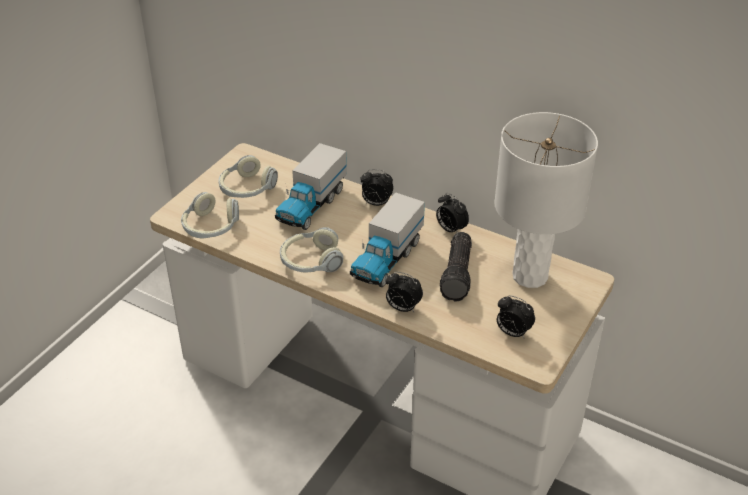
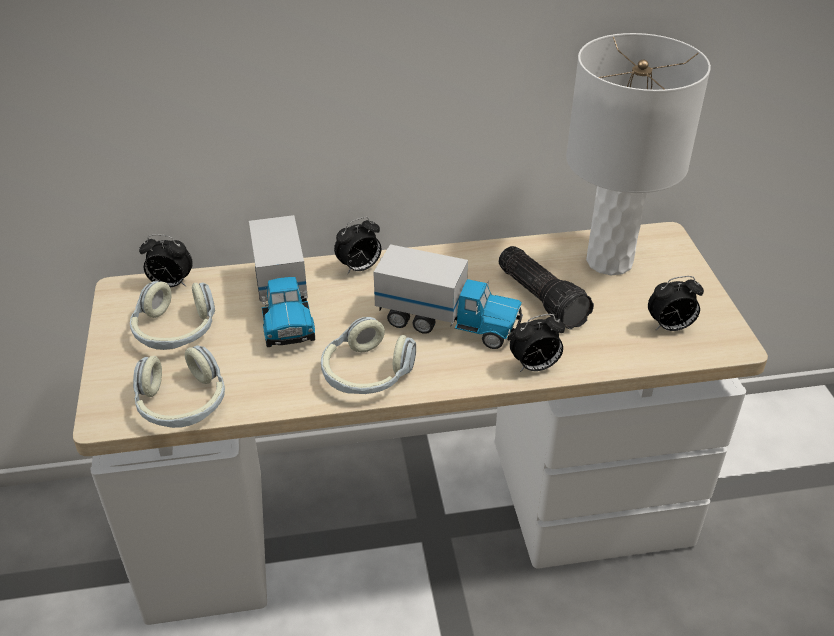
camera: 40 degrees left, 0 degrees up
(386, 259) = (449, 323): toy truck -> toy truck turned 60 degrees counterclockwise
(450, 229) = (474, 255): alarm clock -> alarm clock (170, 284)

